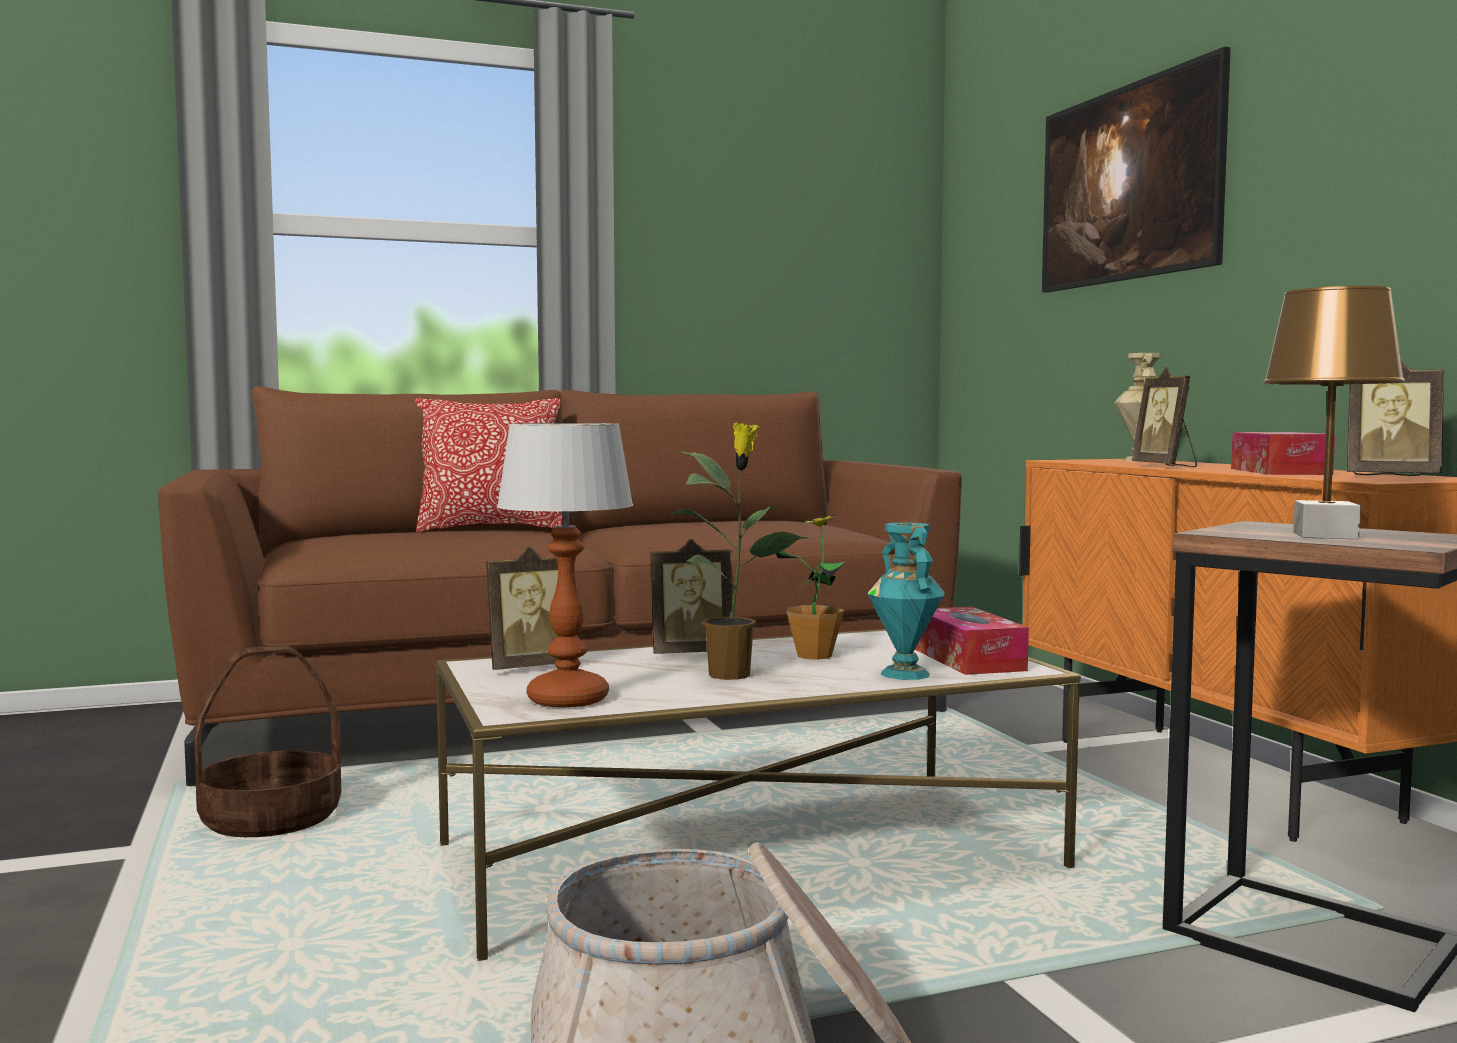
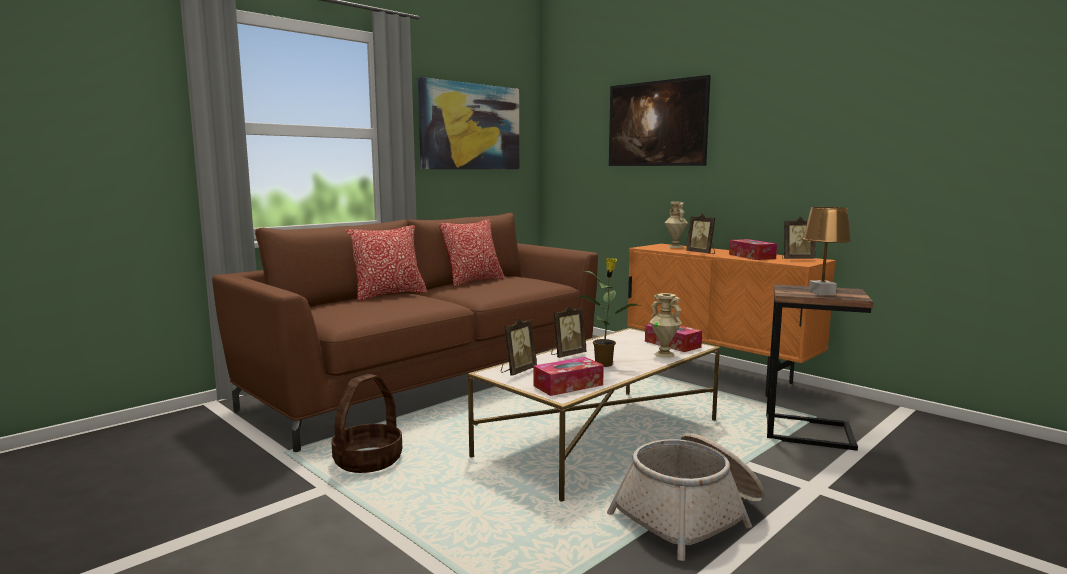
camera: 25 degrees left, 5 degrees up
(569, 699) = (568, 385): table lamp -> tissue box
(694, 521) = (473, 281): none -> pillow
(761, 226) = (470, 127): none -> picture
(814, 655) = (615, 349): potted plant -> none
(906, 674) = (664, 354): turquoise vase -> beige vase

